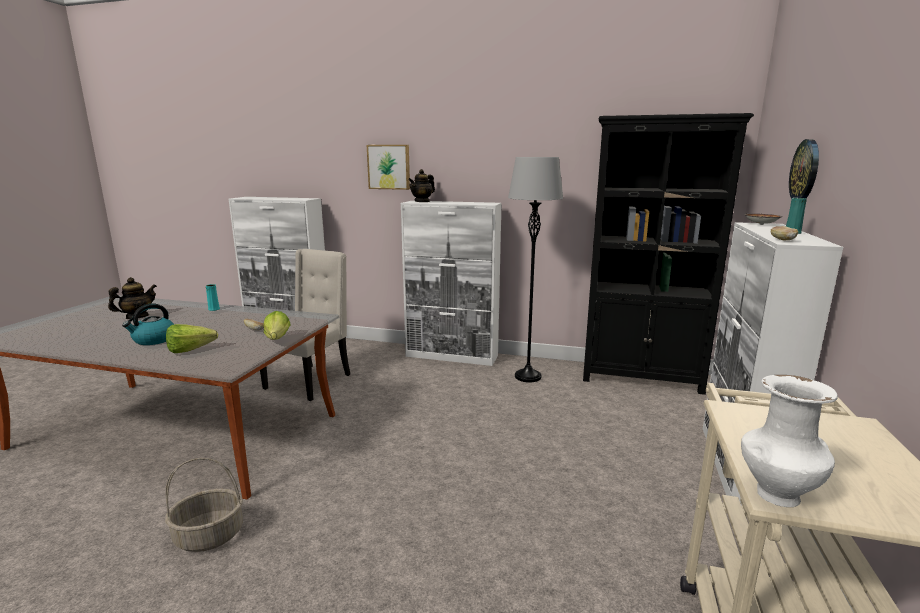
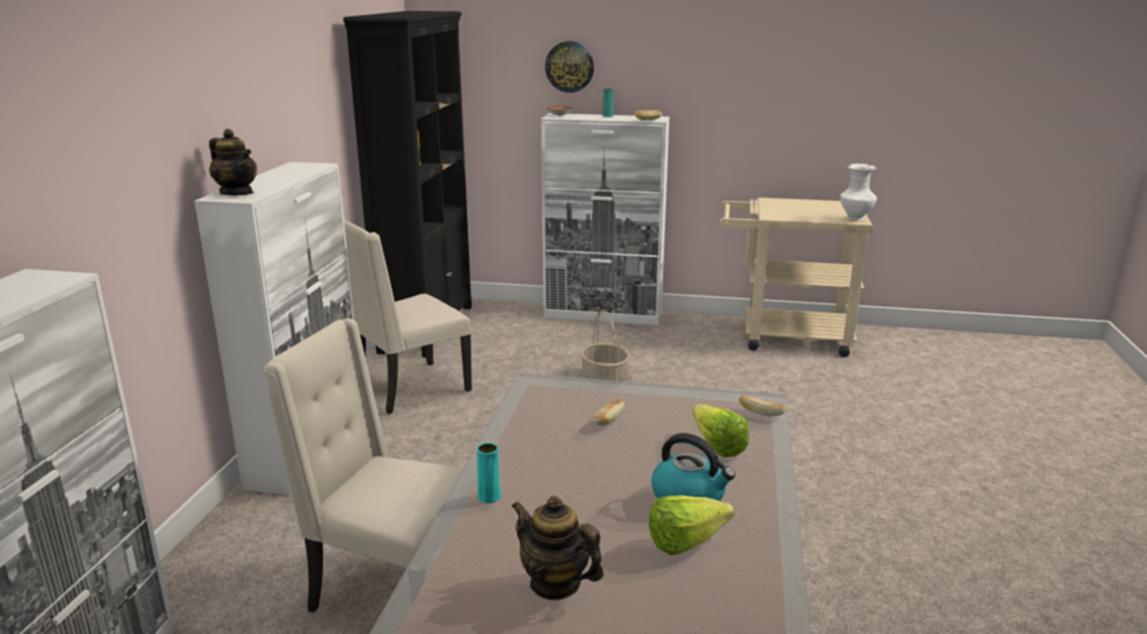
camera: 95 degrees left, 5 degrees up
(208, 536) = (827, 566): basket -> basket (605, 378)
(212, 366) = (761, 413): none -> bread
(276, 341) = (653, 393): lettuce -> lettuce (693, 542)
(389, 167) = (136, 139): picture -> none
(528, 376) = (409, 389): grey floor lamp -> beige chair

